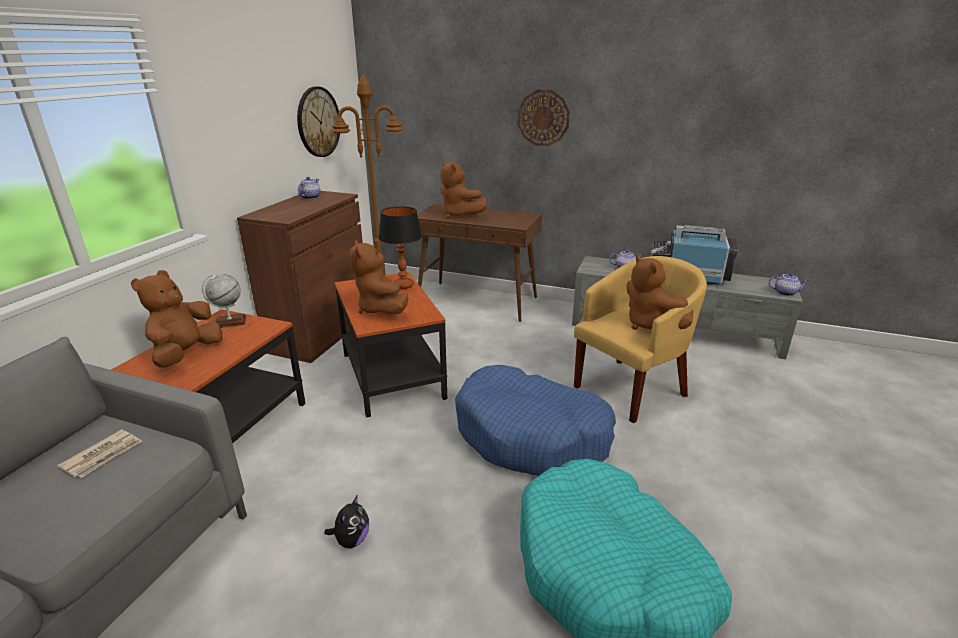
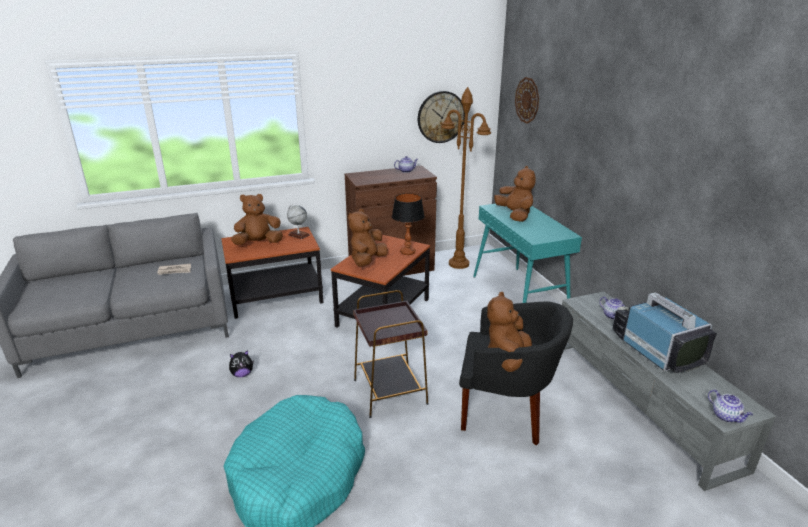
camera: 50 degrees right, 0 degrees up
(459, 215) = (515, 215): brown plush toy -> brown plush toy turned 150 degrees clockwise
(478, 301) = (519, 294): brown console table -> turquoise console table
(531, 435) = (390, 391): blue dog bed -> brown side table
(543, 118) = (595, 149): wall clock -> wall clock (527, 100)
(631, 388) = (506, 412): yellow armchair -> black armchair

